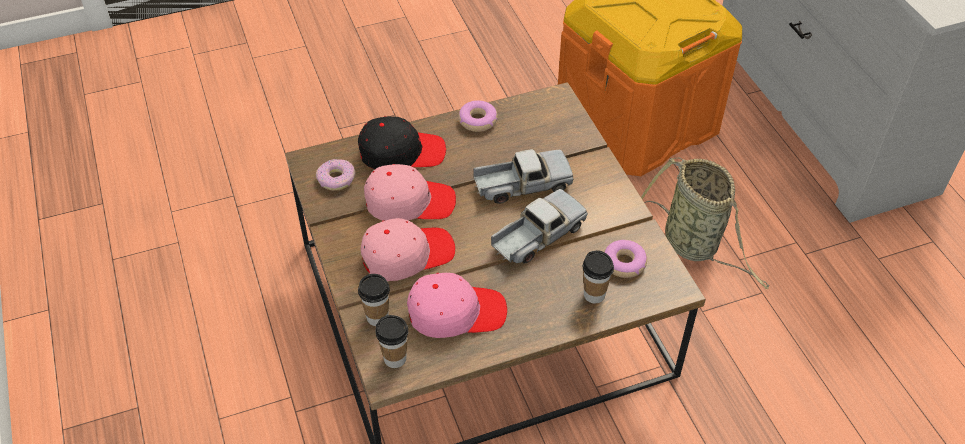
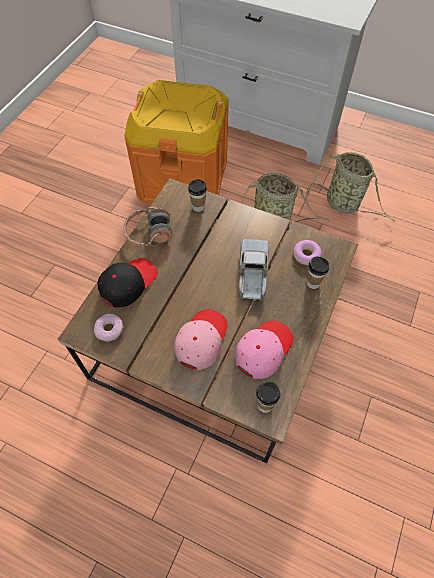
camera: 45 degrees left, 10 degrees up
(377, 317) = (228, 390): cup -> cup (198, 207)
(409, 202) = (166, 309): pink cap -> none
(478, 120) = (148, 233): donut -> headphones
(522, 185) = (213, 252): toy truck -> none
(824, 293) = (344, 205): none -> basket

